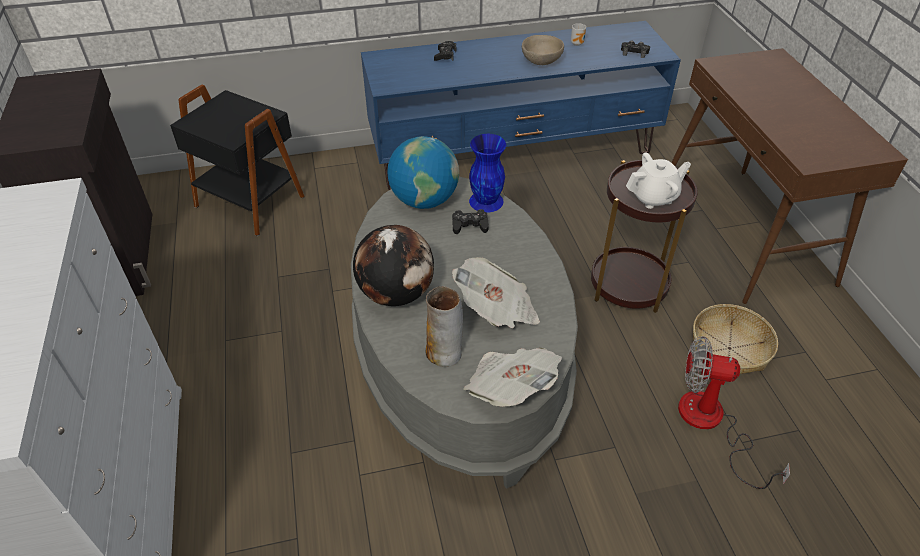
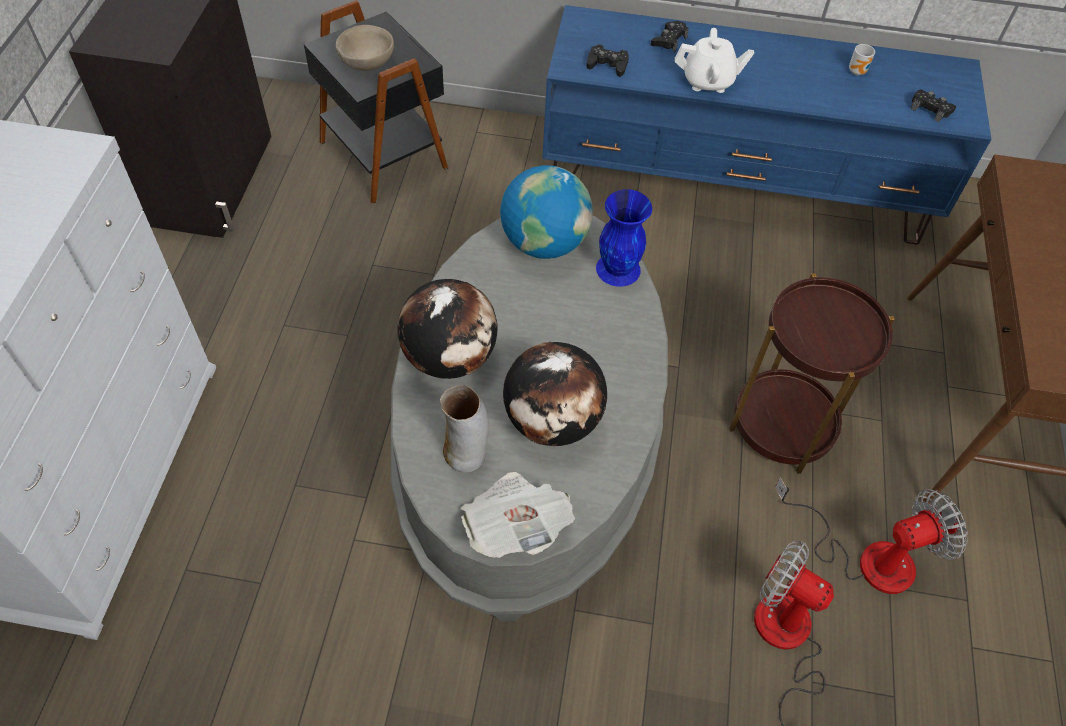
camera: 20 degrees right, 10 degrees up
(470, 225) = (580, 296): black game controller -> black game controller (607, 65)
(497, 310) = (553, 421): newspaper -> globe
(541, 61) = (791, 86): beige bowl -> beige bowl (367, 62)
(653, 197) = (827, 339): white teapot -> white teapot (708, 81)
(729, 348) = (866, 557): basket -> fan

